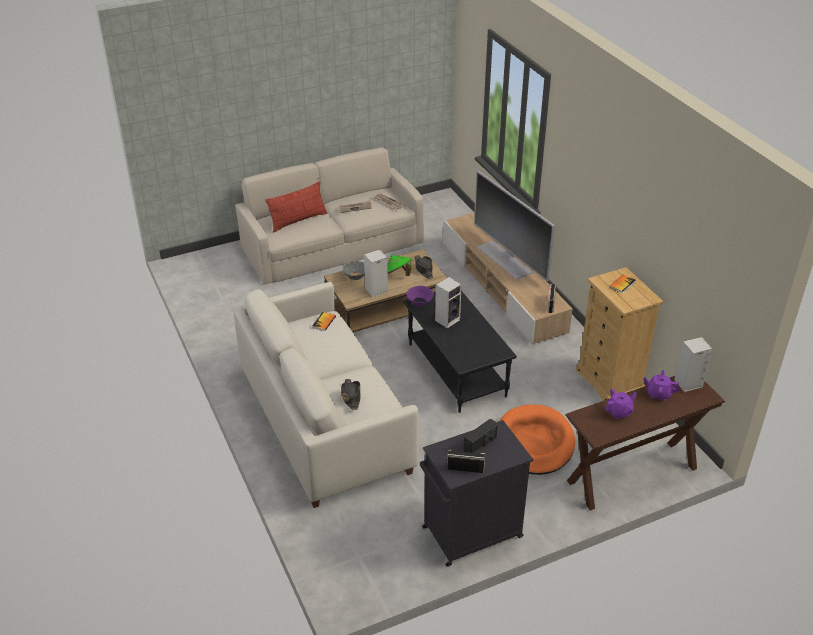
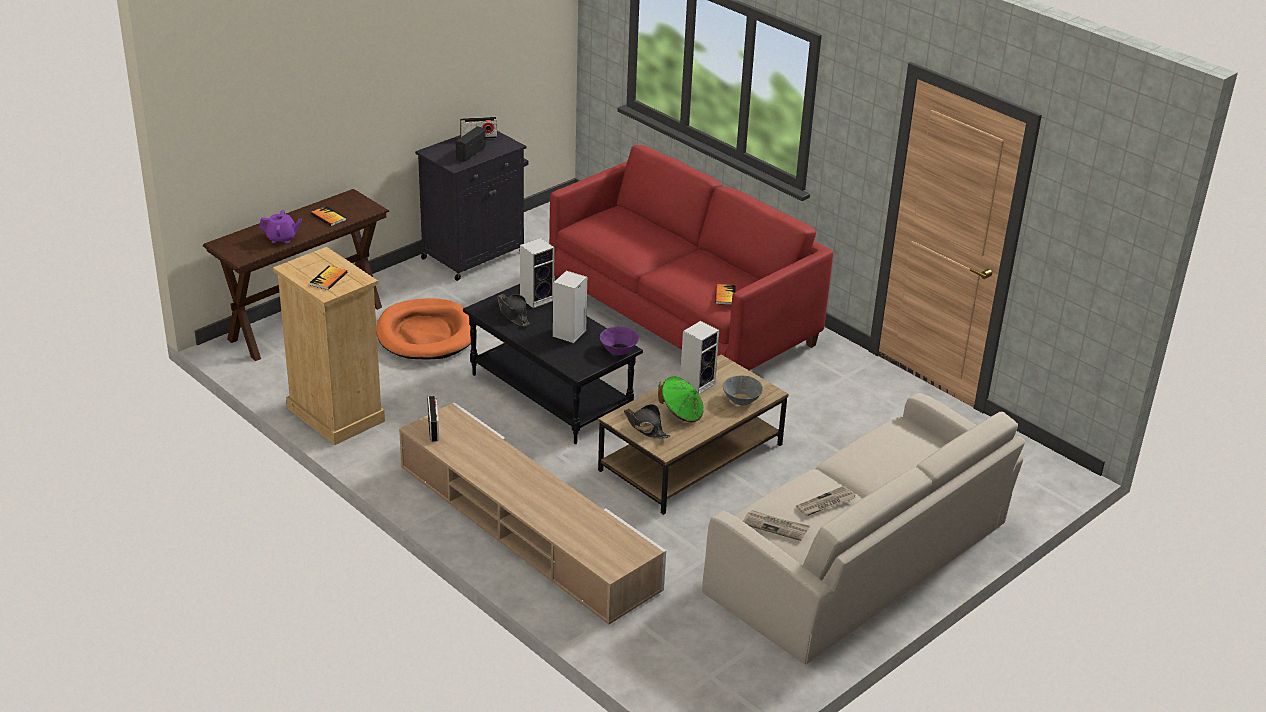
camera: 160 degrees right, 5 degrees down
(298, 220) = (899, 461): pillow -> none
(324, 422) = (682, 315): white sofa -> red sofa
(351, 396) = (638, 231): black hat -> black hat (513, 314)
(505, 259) = (526, 491): television -> none
(619, 412) = (328, 217): purple teapot -> book
(687, 384) = (245, 251): speaker -> speaker (537, 298)

